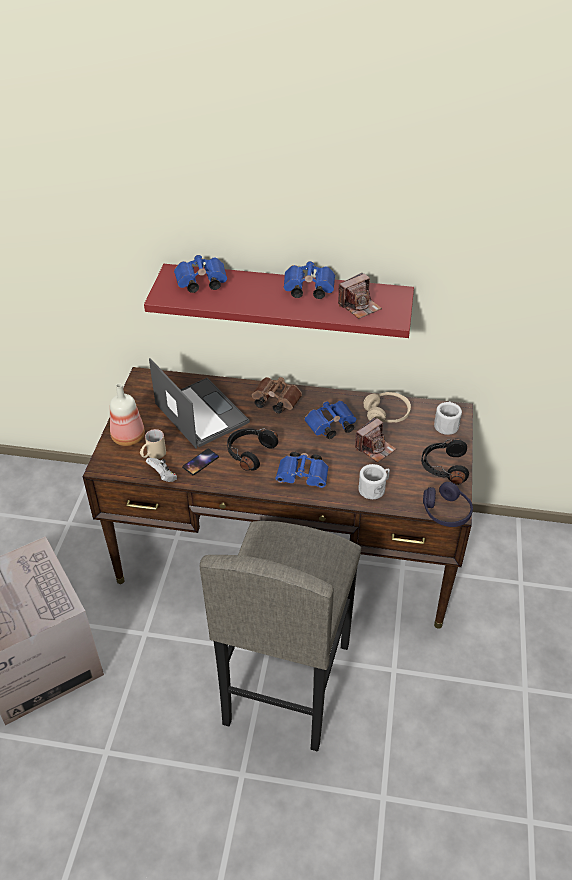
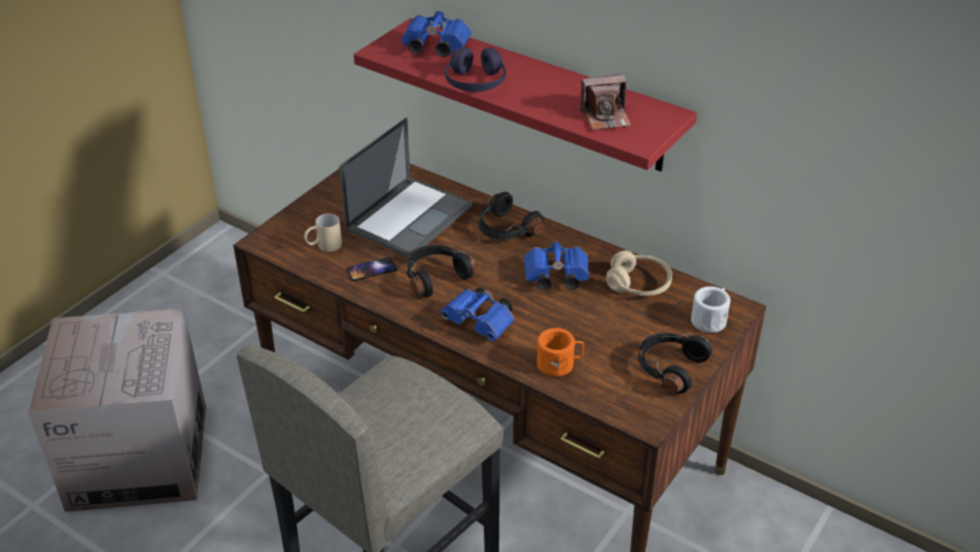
camera: 25 degrees right, 5 degrees down
(127, 437) = (309, 218): bottle -> none
(163, 476) = (319, 272): white game controller -> none
(200, 412) = (410, 216): laptop -> laptop turned 45 degrees clockwise
(274, 402) = (506, 229): brown binoculars -> black headphones
(307, 290) = (555, 84): blue binoculars -> none
(374, 488) = (559, 364): white mug -> orange mug
(375, 448) = (594, 318): camera -> none
(446, 512) = (634, 421): purple headphones -> purple headphones (475, 82)

